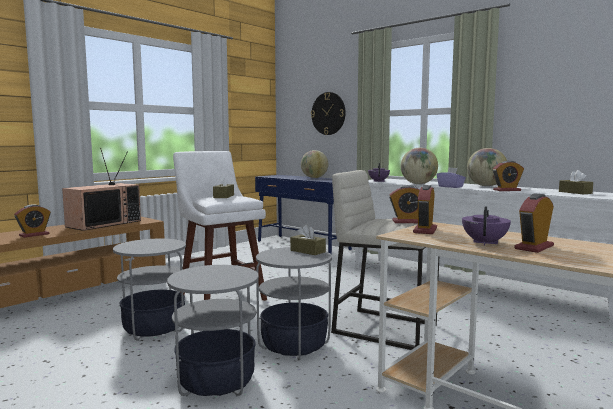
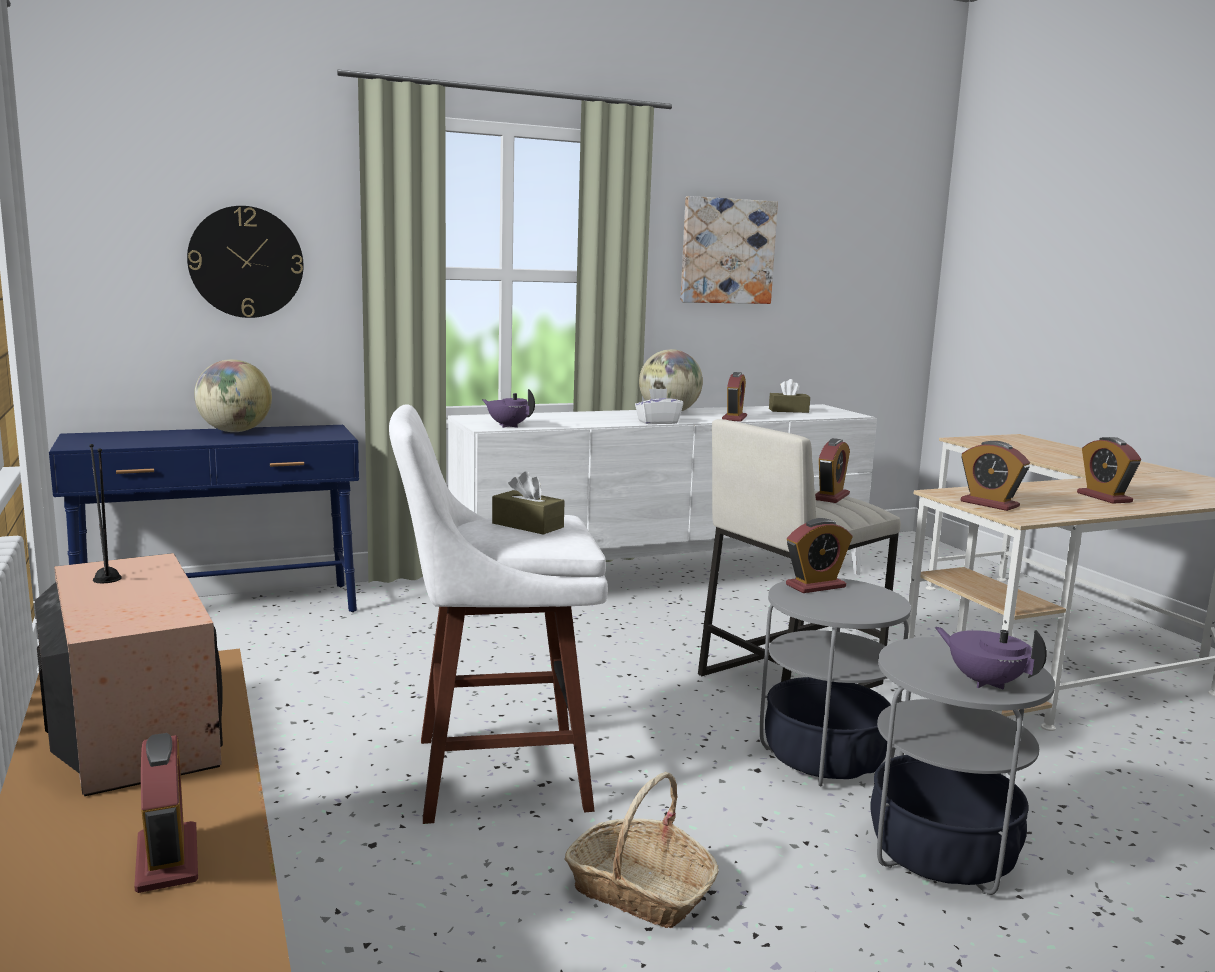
camera: 65 degrees left, 5 degrees up
(154, 329) = (640, 890): grey side table -> basket
(307, 251) = (815, 586): brown tissue box -> alarm clock
(418, 184) = (591, 423): globe -> none
(450, 187) = (657, 422): purple tissue box -> white tissue box
(485, 243) = (1077, 503): purple teapot -> purple teapot (985, 682)
(564, 86) = (727, 251): none -> picture

